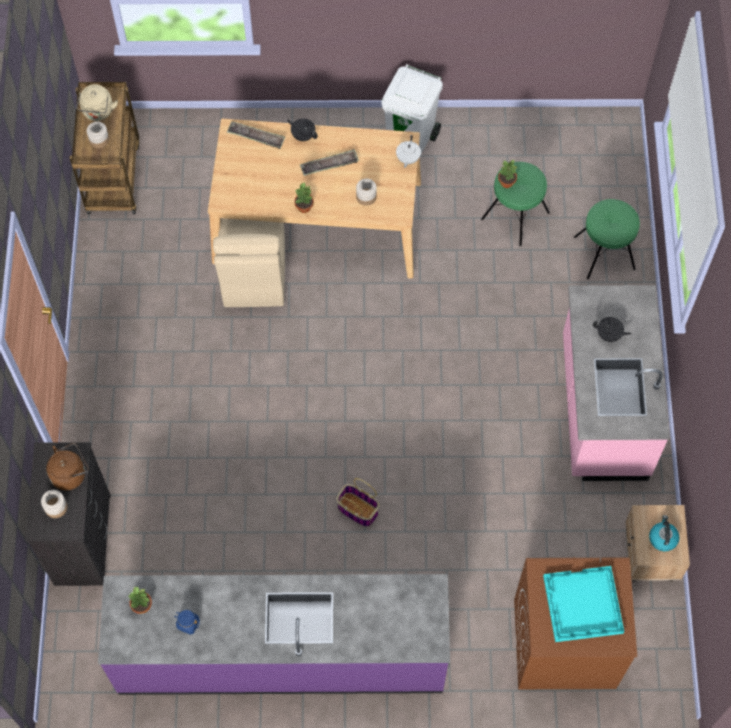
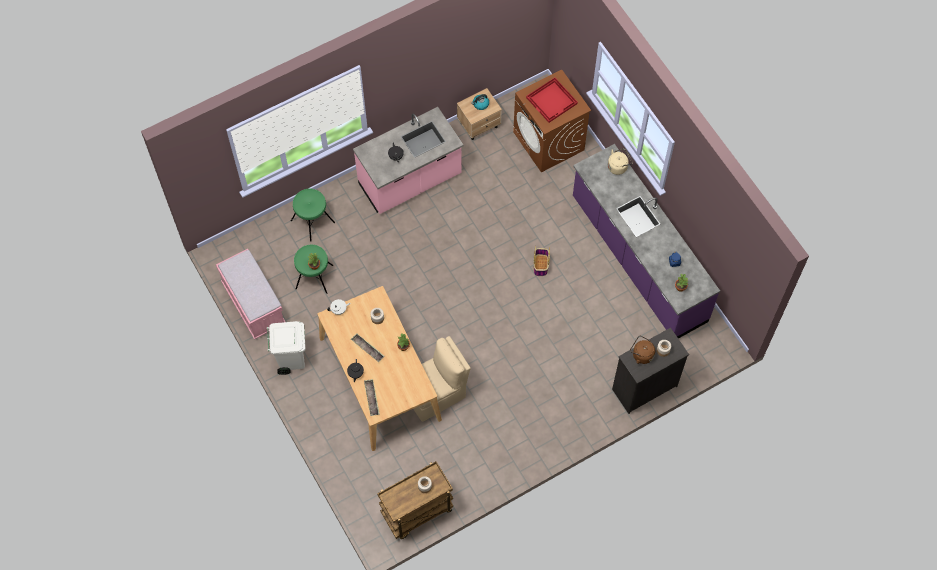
camera: 120 degrees left, 0 degrees up
(98, 112) = (406, 499): beige kettle -> beige kettle (618, 166)
(516, 130) = (253, 304): none -> pink bench
(582, 605) = (552, 101): turquoise tray -> red tray

